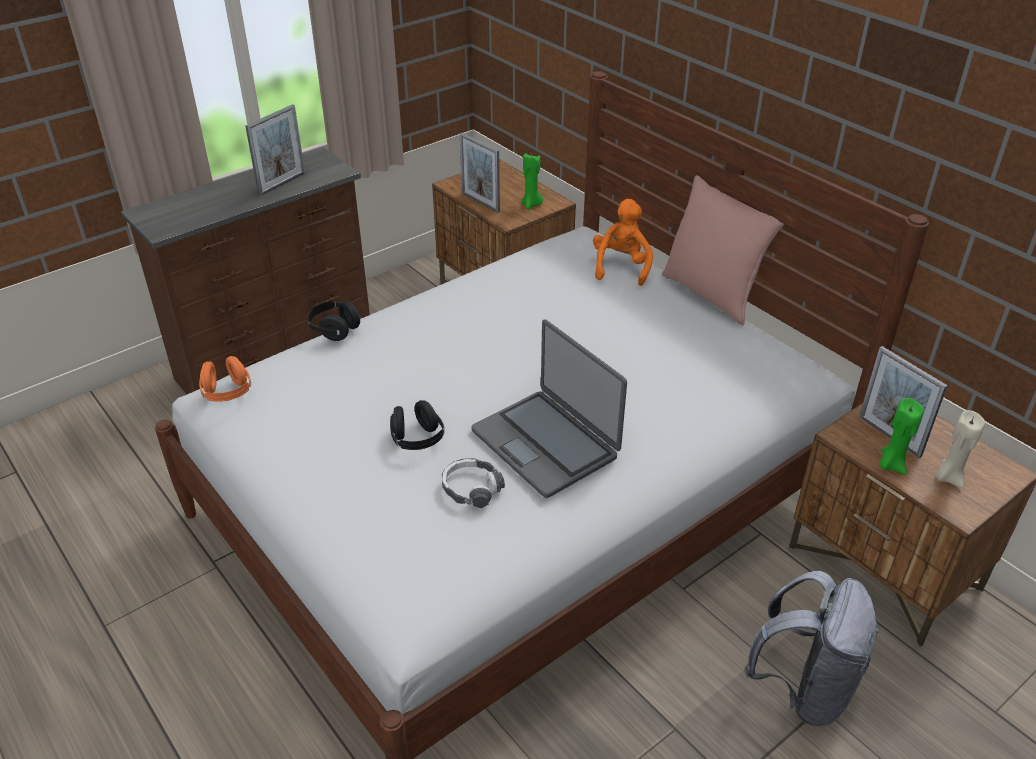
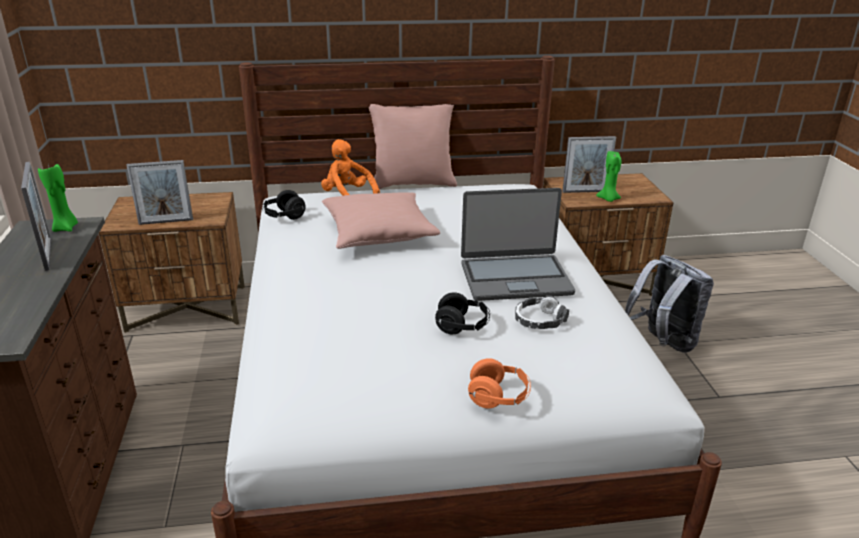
camera: 60 degrees left, 10 degrees down
(227, 393) = (285, 413): orange headphones -> orange headphones (498, 398)
(334, 330) = (264, 327): black headphones -> black headphones (284, 217)
(532, 205) = (206, 205): green candle -> green candle (66, 228)
(554, 319) = (379, 234): none -> pink pillow
(948, 477) = (628, 191): beige candle -> none

